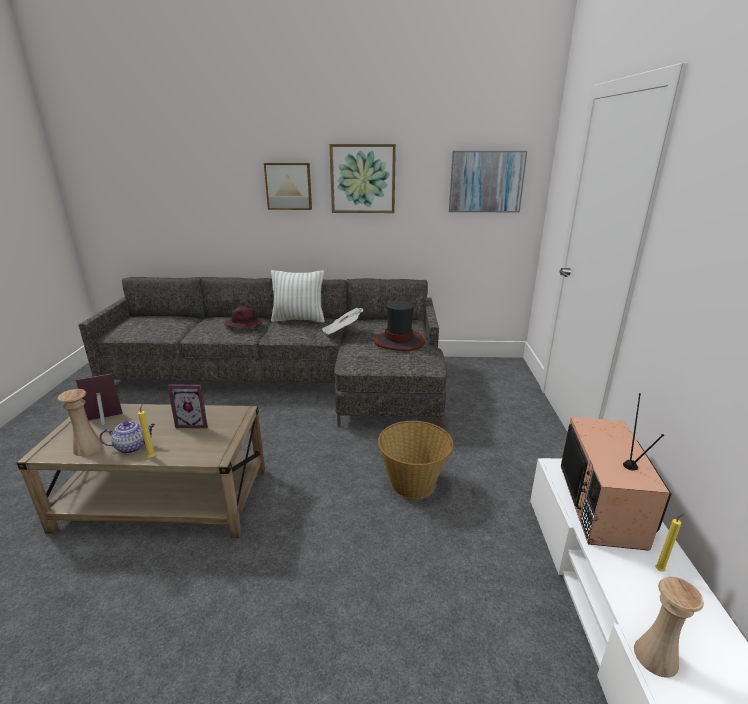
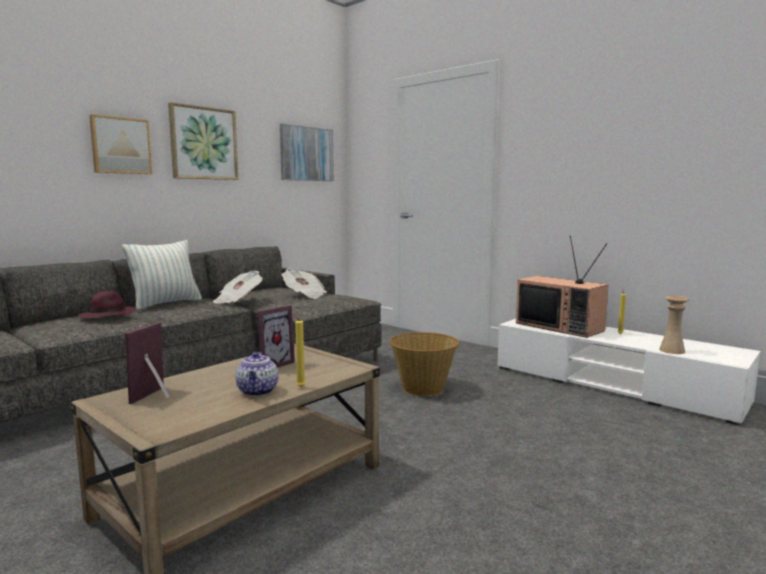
camera: 50 degrees left, 15 degrees down
(88, 447) = (206, 410): beige vase -> none
(132, 447) = (258, 391): teapot -> teapot turned 150 degrees clockwise
(399, 341) = (304, 295): hat -> newspaper

